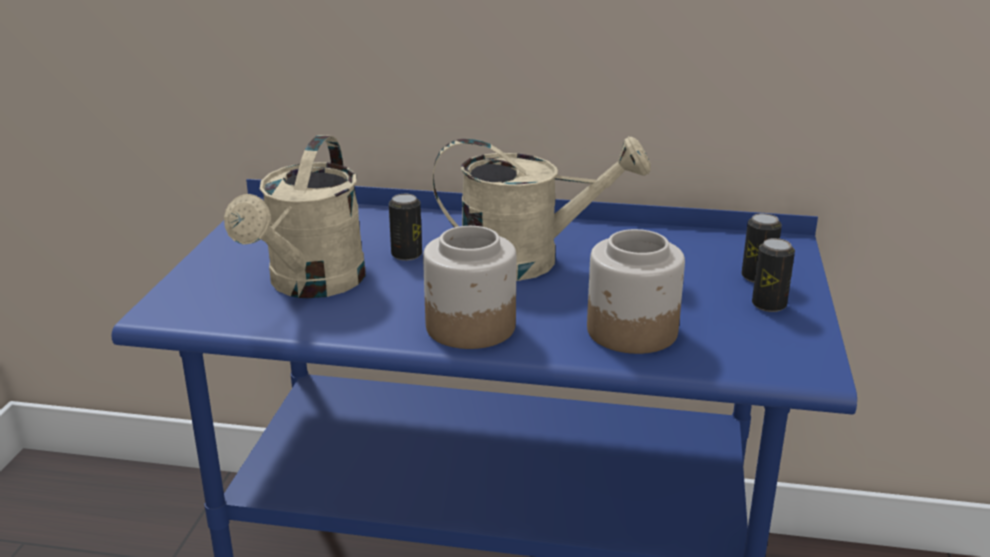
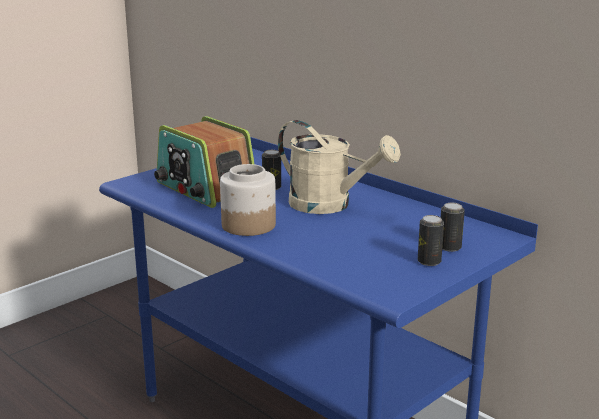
camera: 35 degrees right, 5 degrees down
(310, 285) = (205, 189): beige watering can -> radio
(632, 332) = (326, 250): jar -> none

